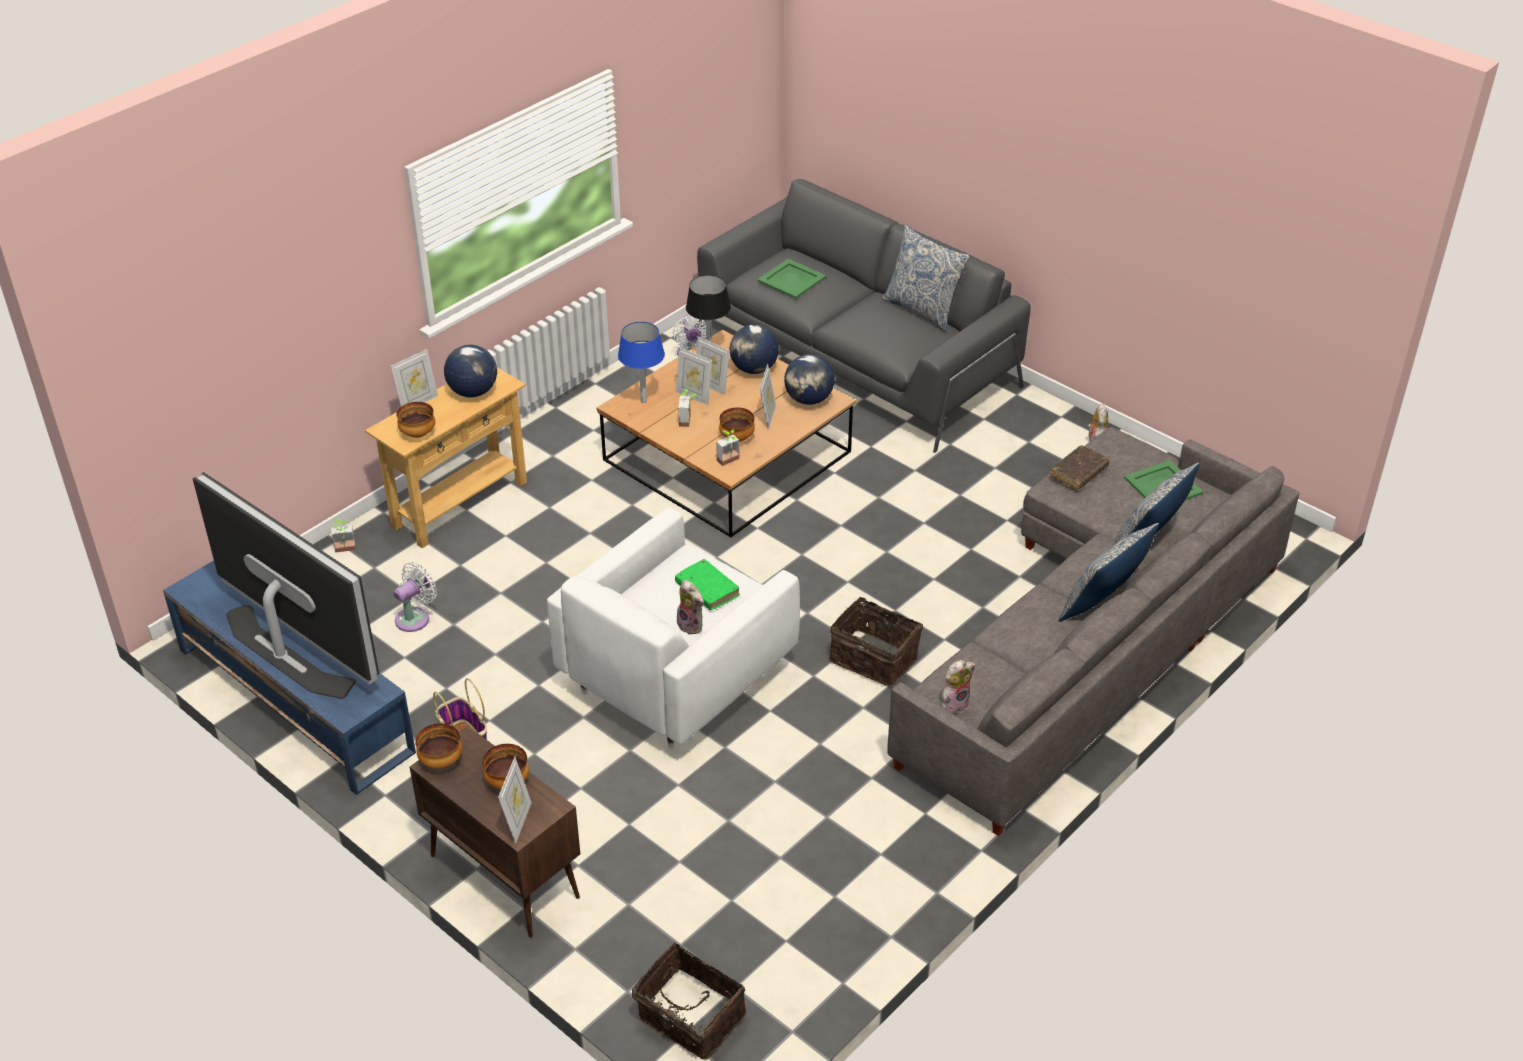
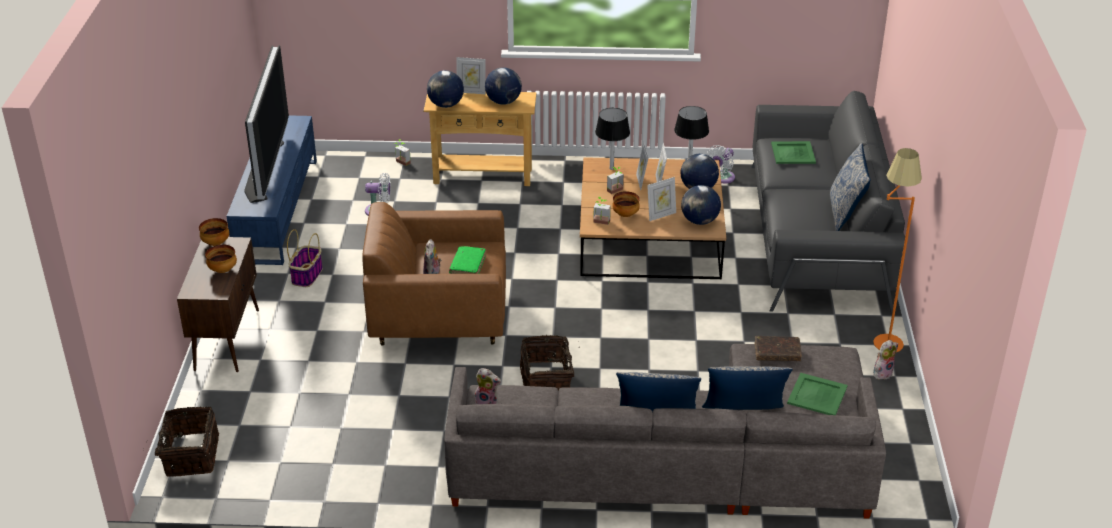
camera: 50 degrees right, 5 degrees down
(417, 434) = (445, 105): bowl -> globe
(518, 822) = (197, 288): picture frame -> none
(643, 401) = (611, 168): blue table lamp -> black table lamp
(676, 678) = (439, 318): white armchair -> brown armchair
(1044, 411) = (882, 335): none -> orange floor lamp

